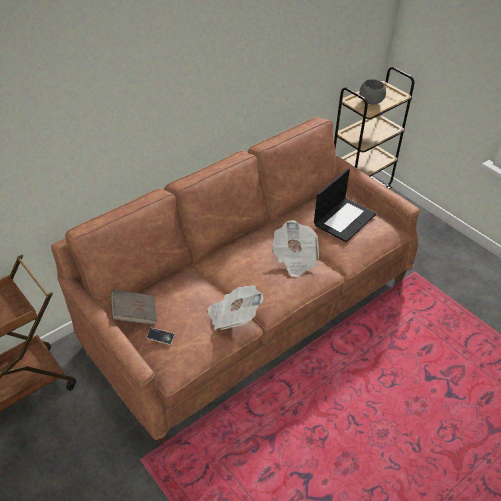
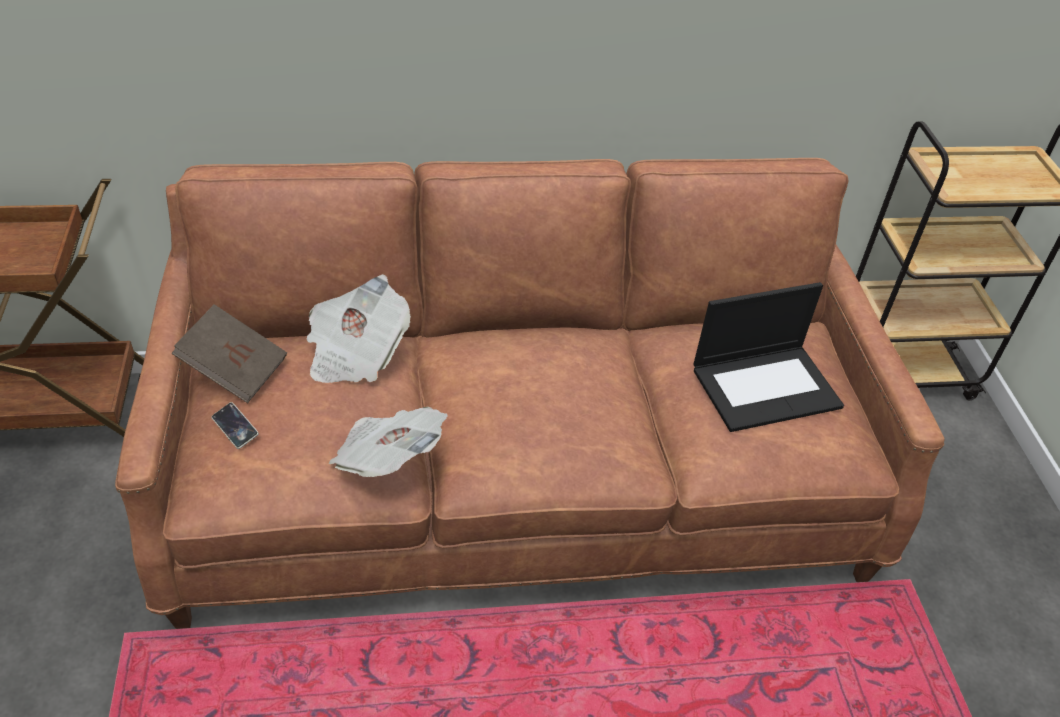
camera: 30 degrees right, 0 degrees up
(295, 258) = (598, 412): newspaper -> newspaper (355, 351)
(370, 102) = (974, 176): grey bowl -> none

